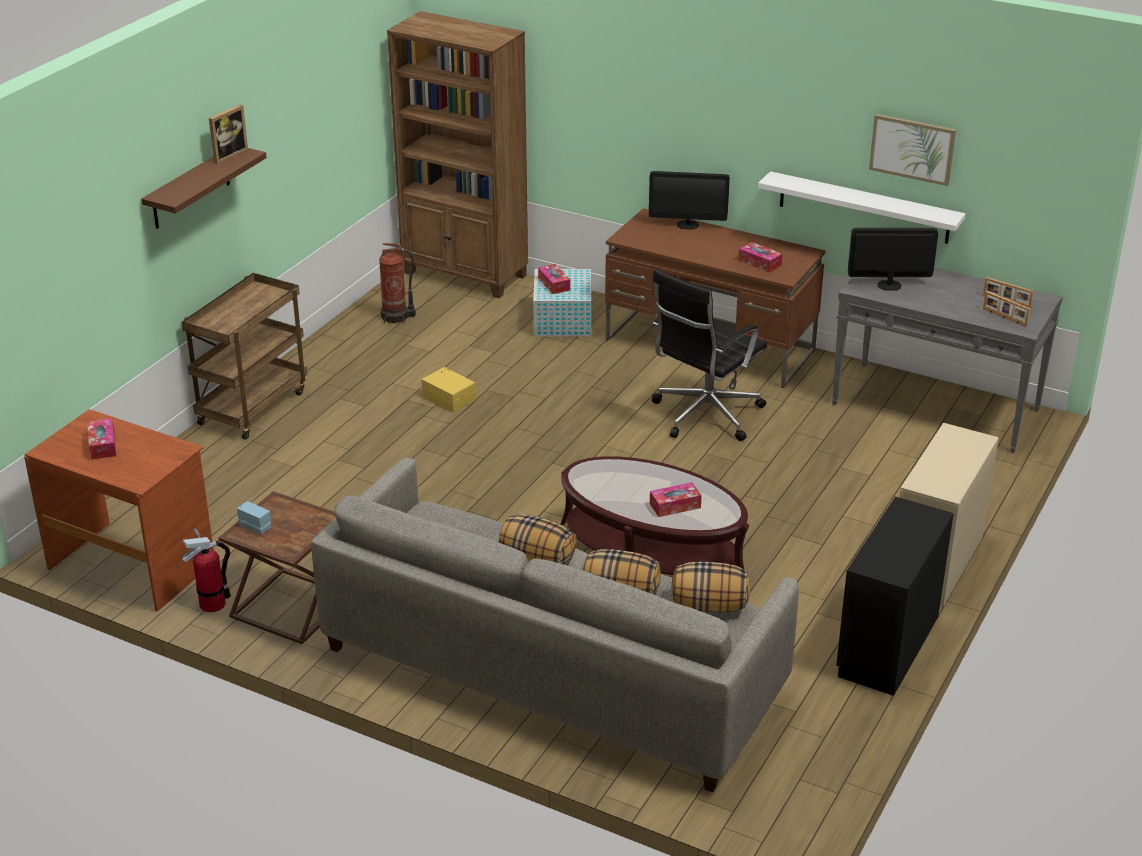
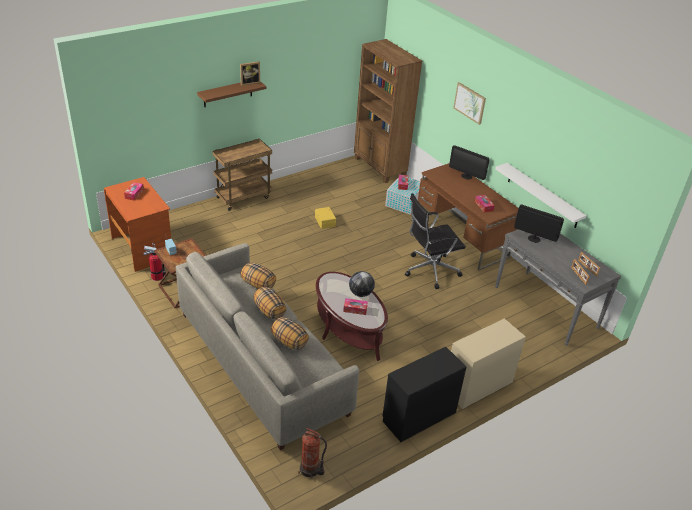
camera: 25 degrees right, 5 degrees up
(396, 317) = (334, 177): fire extinguisher -> fire extinguisher (310, 469)
(661, 477) = (361, 293): none -> globe
(709, 606) = (322, 363): pillow -> pillow (258, 284)
(912, 148) = (569, 173): picture -> picture (470, 103)

